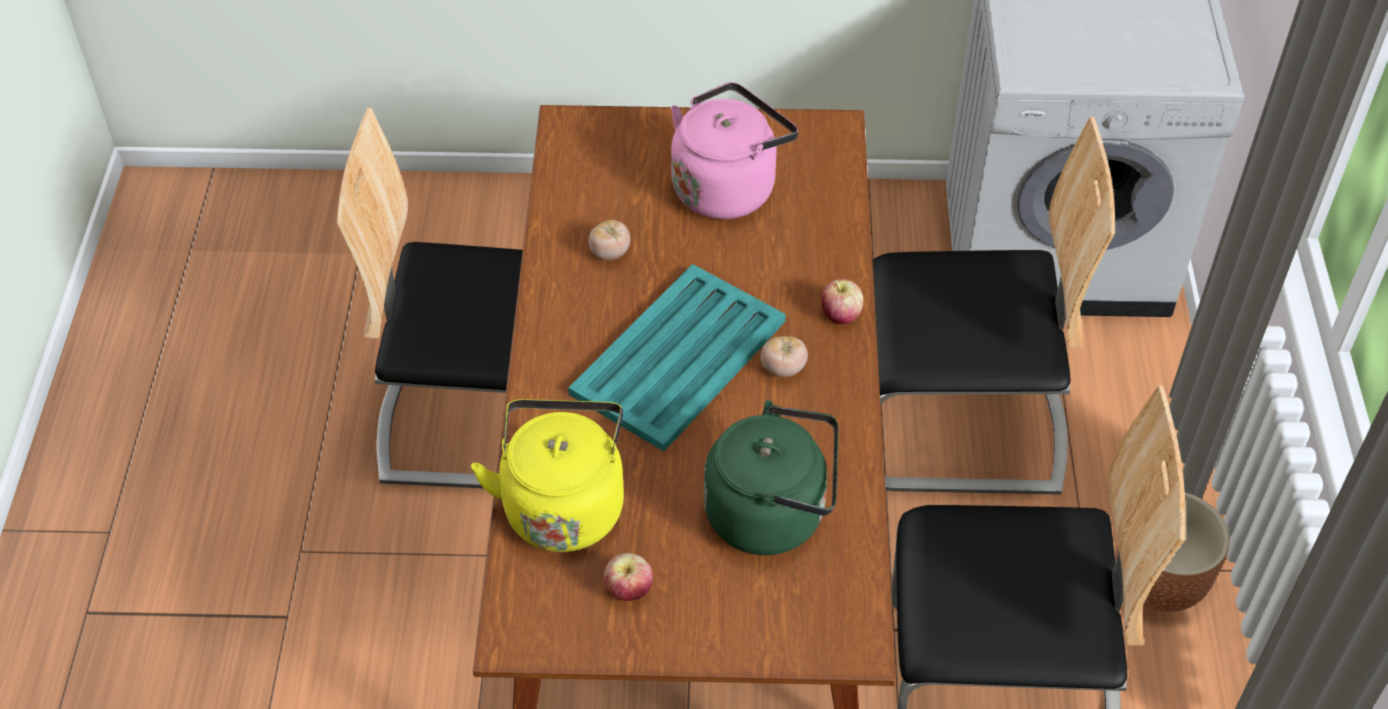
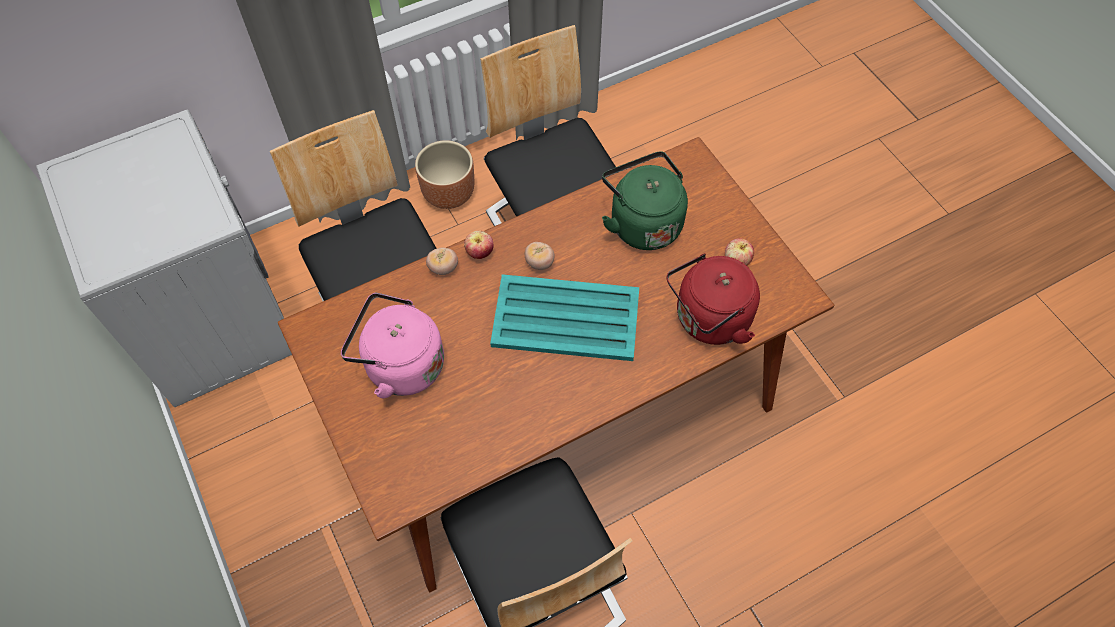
camera: 120 degrees left, 10 degrees up
(563, 504) = (708, 320): yellow kettle -> red kettle
(610, 253) = (503, 403): tomato -> tomato (443, 268)

